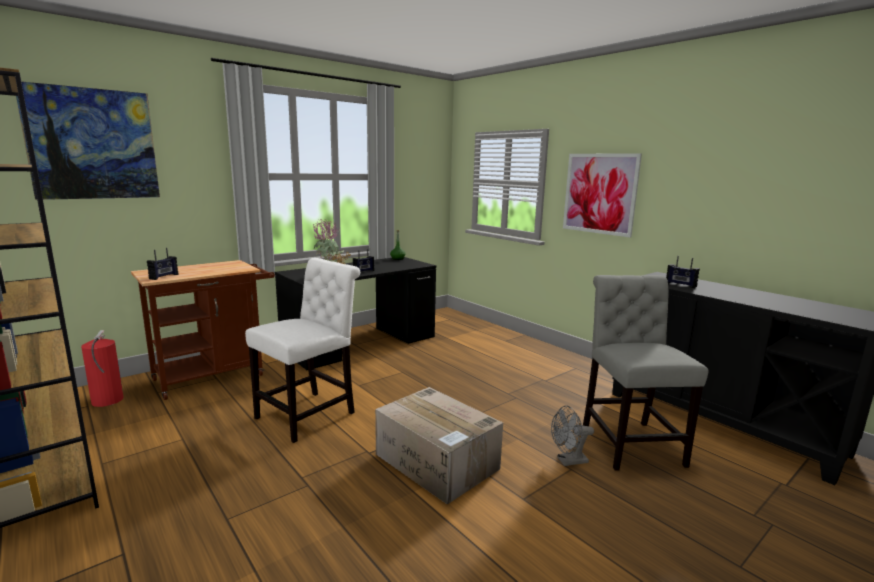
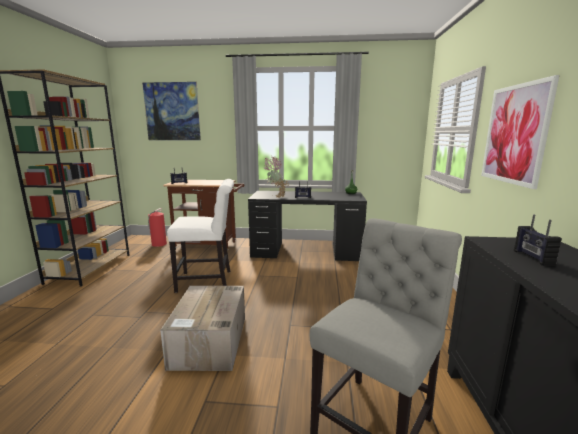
camera: 45 degrees right, 0 degrees up
(568, 461) = (287, 399): grey fan -> none

